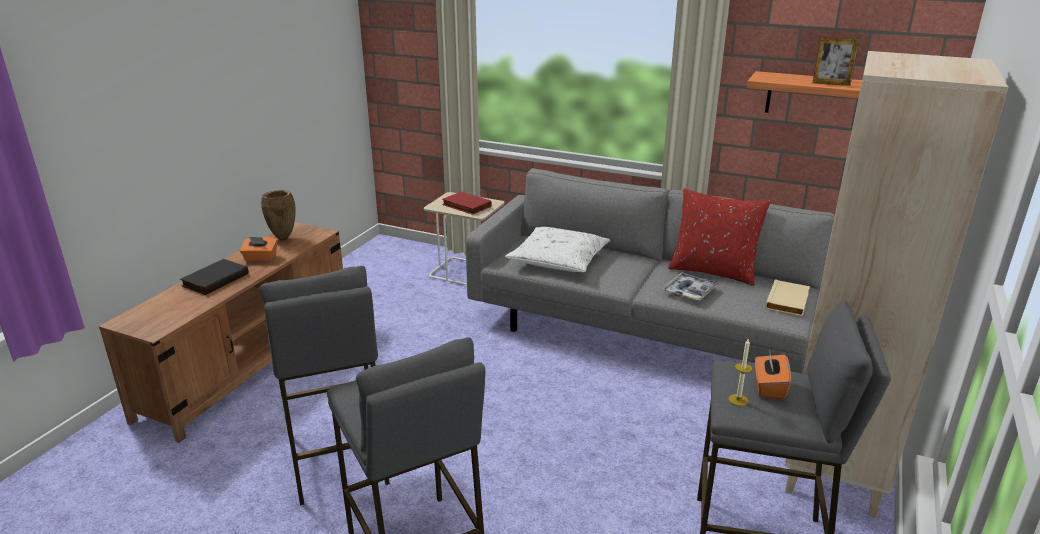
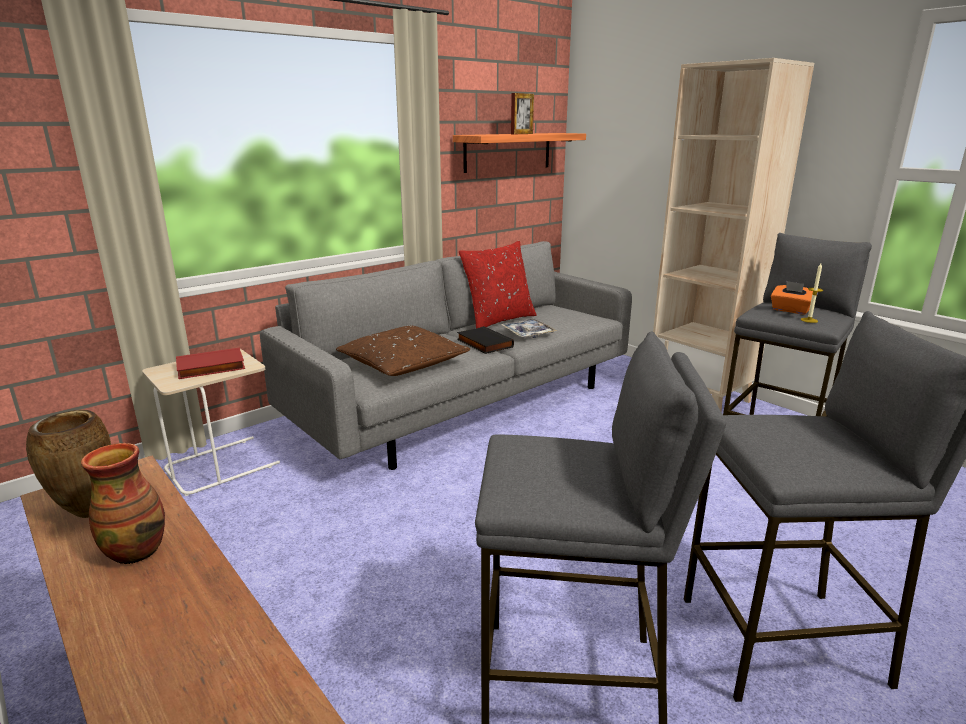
camera: 65 degrees left, 5 degrees down
(215, 279) = (151, 628): black book -> black book (483, 343)
(260, 258) = (137, 551): orange tissue box -> vase
(558, 260) = (403, 363): white pillow -> brown pillow
(788, 301) = (572, 312): beige book -> none

